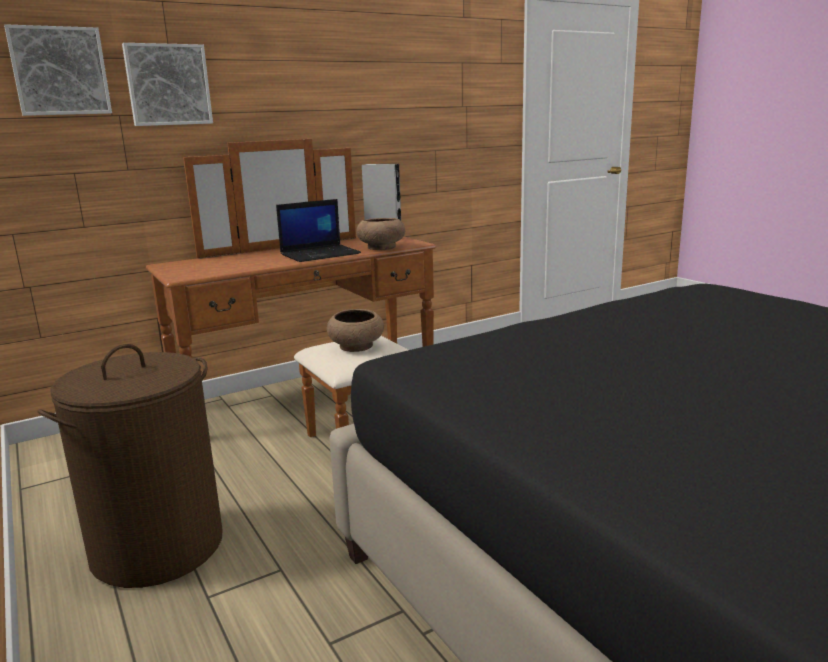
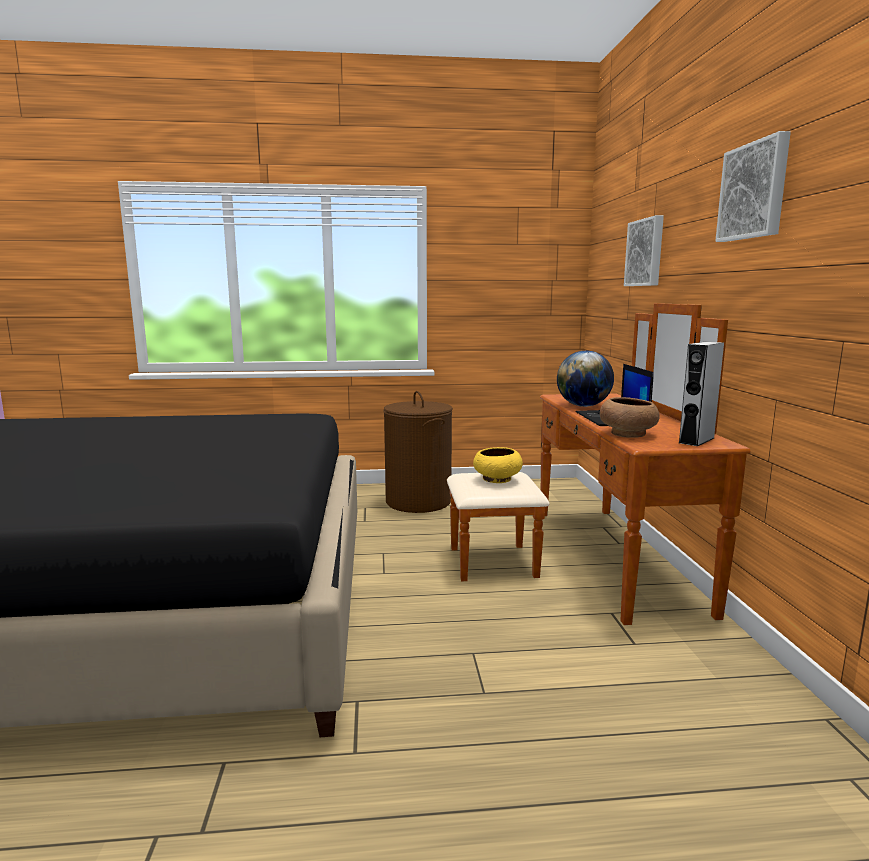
camera: 115 degrees right, 5 degrees down
(60, 71) = (615, 248): picture -> picture (754, 191)
(253, 264) = (583, 406): none -> globe
(357, 347) = (496, 479): brown bowl -> yellow bowl

